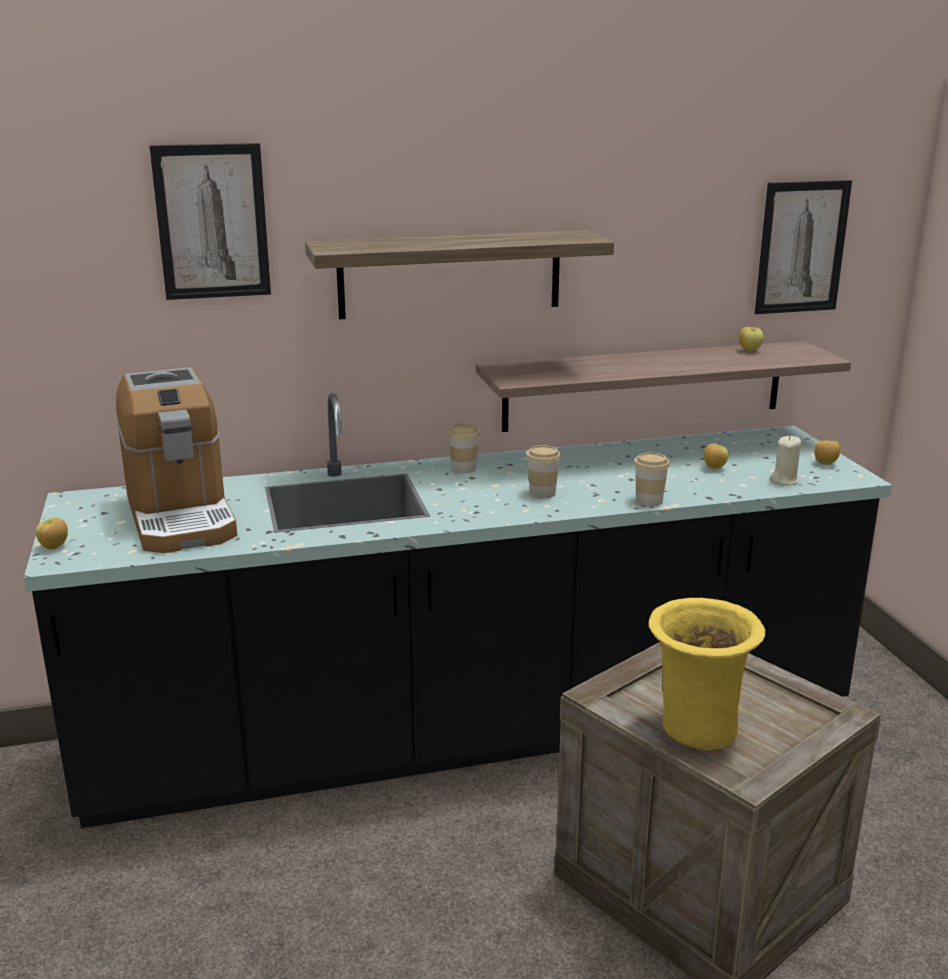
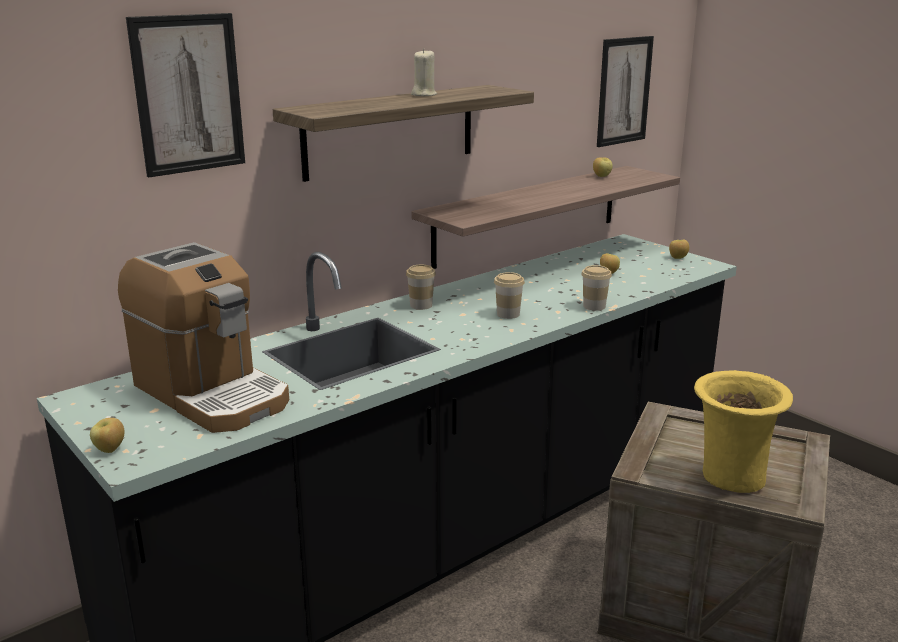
camera: 25 degrees left, 0 degrees up
(784, 481) = (667, 275): beige candle -> beige candle (424, 95)

